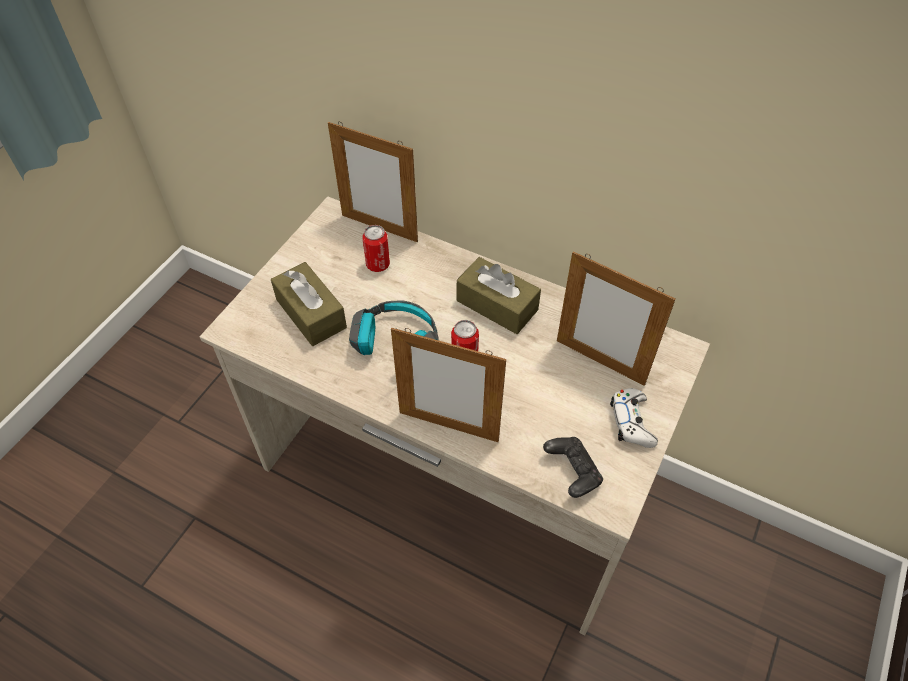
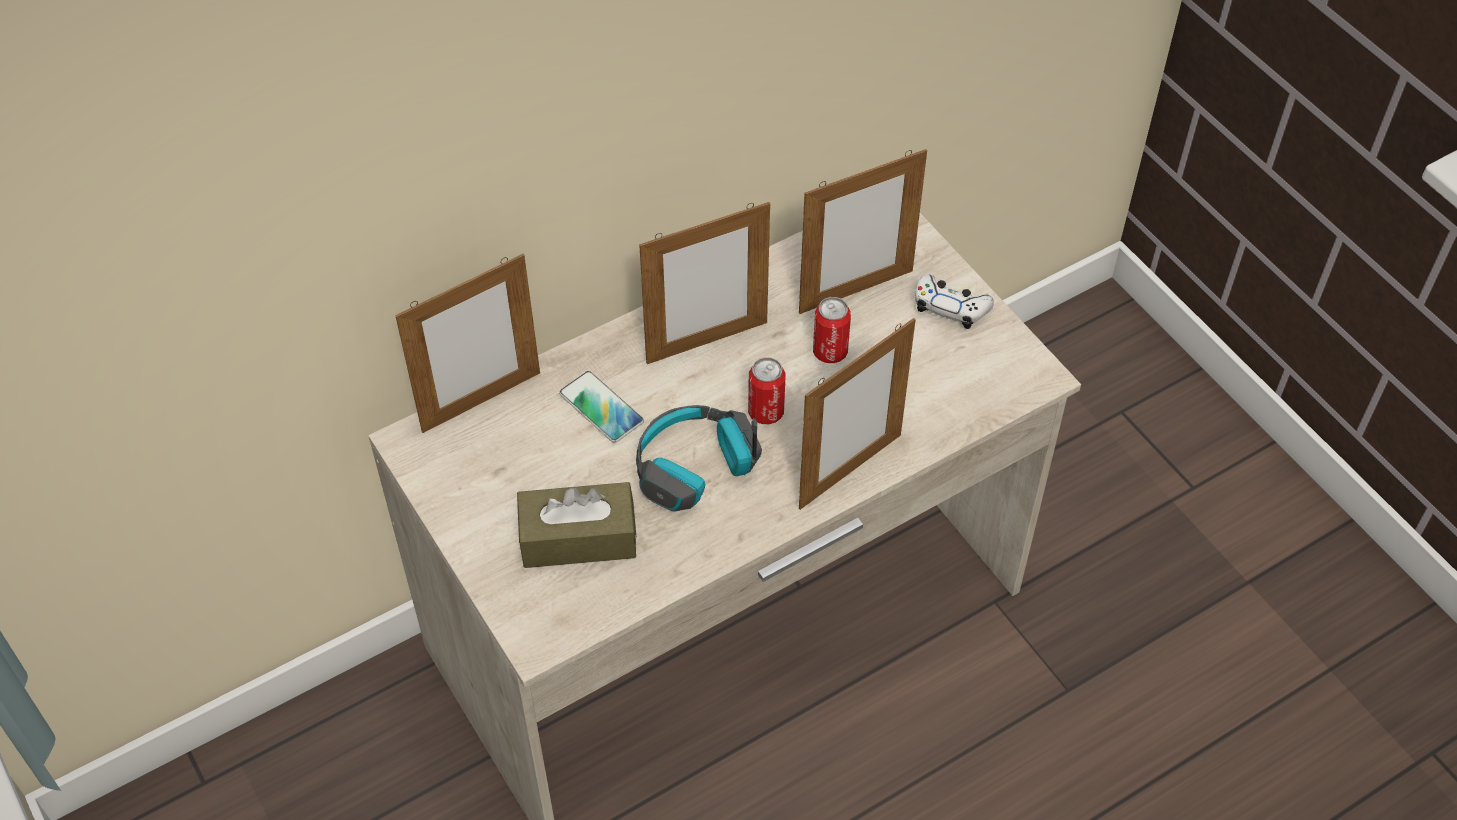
camera: 60 degrees left, 0 degrees up
(378, 265) = (547, 431): can -> can (830, 352)
(411, 280) = (601, 408): none -> phone
(497, 305) = (707, 342): brown tissue box -> picture frame
(572, 472) = (978, 389): black game controller -> none

